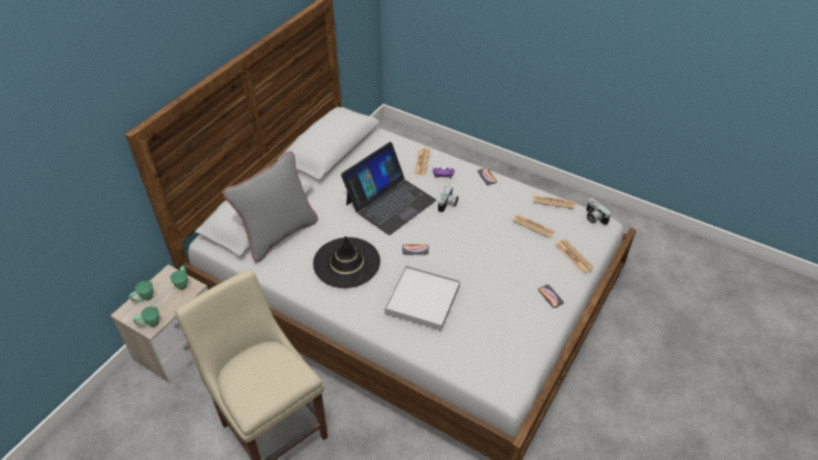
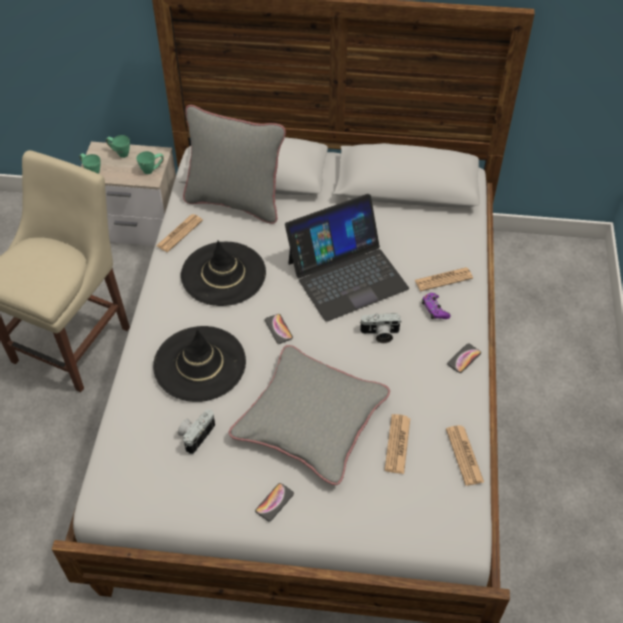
camera: 65 degrees right, 5 degrees up
(390, 202) = (346, 274): laptop -> laptop turned 45 degrees counterclockwise
(422, 299) = (199, 364): white tray -> black hat
(496, 259) = (310, 419): none -> grey pillow
(574, 256) = (365, 511): newspaper -> newspaper (179, 233)
(594, 218) = (464, 518): camera -> camera (196, 434)

